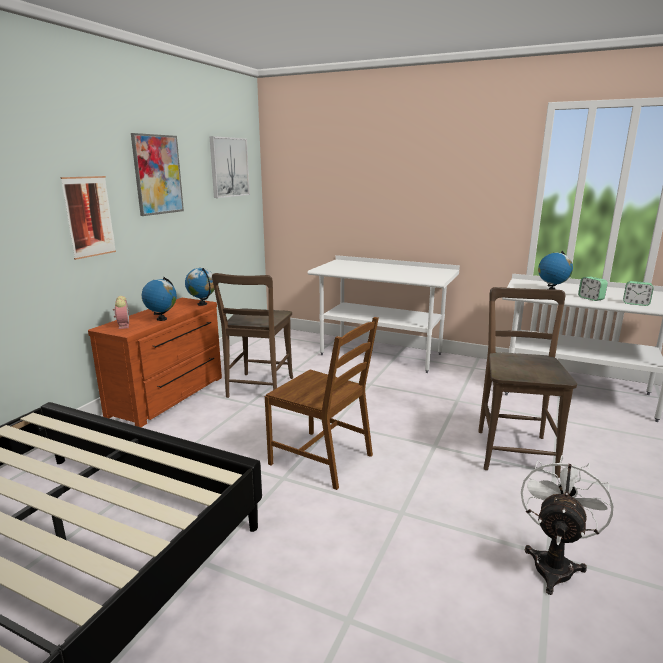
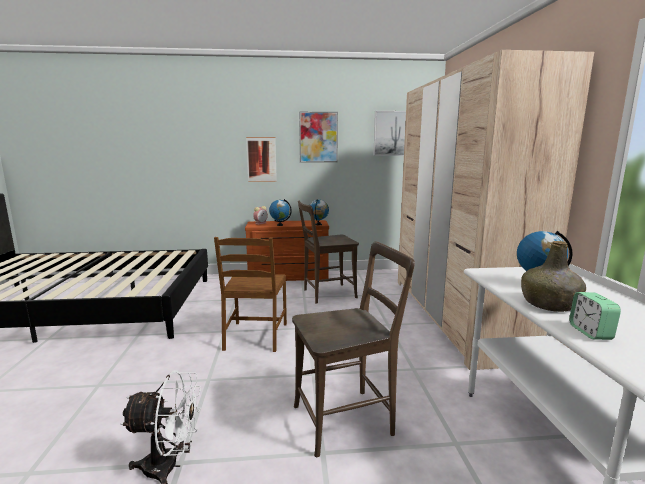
camera: 60 degrees right, 5 degrees down
(381, 354) = (454, 315): white desk -> beige wardrobe
(590, 298) = (549, 305): alarm clock -> green bottle

